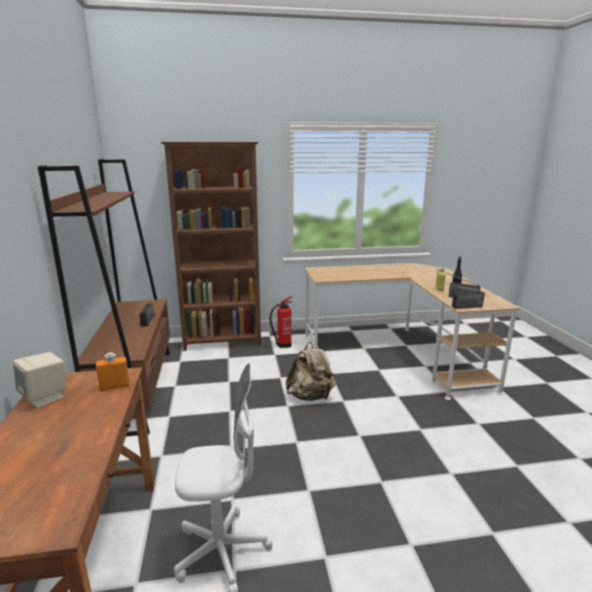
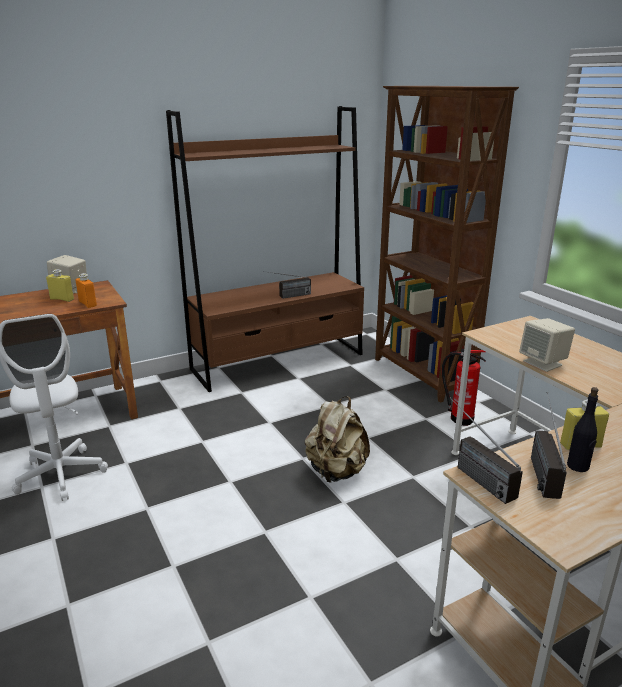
camera: 70 degrees right, 5 degrees up
(72, 403) = (62, 299): none -> yellow bottle
(363, 277) = (543, 363): none -> beige speaker

